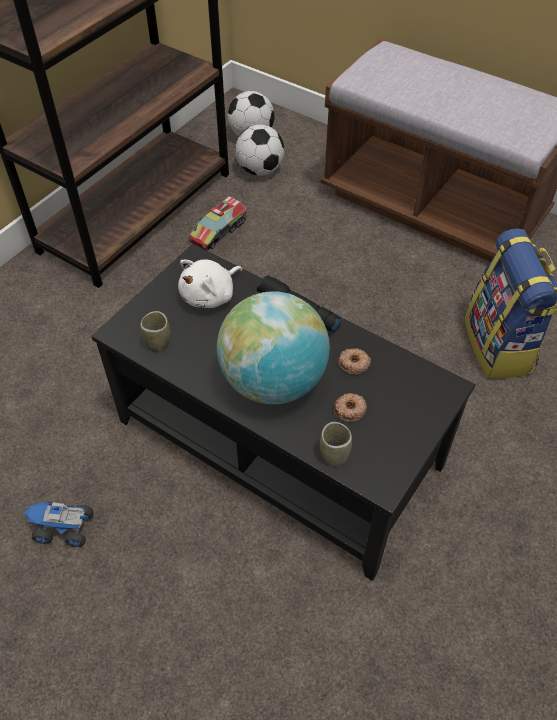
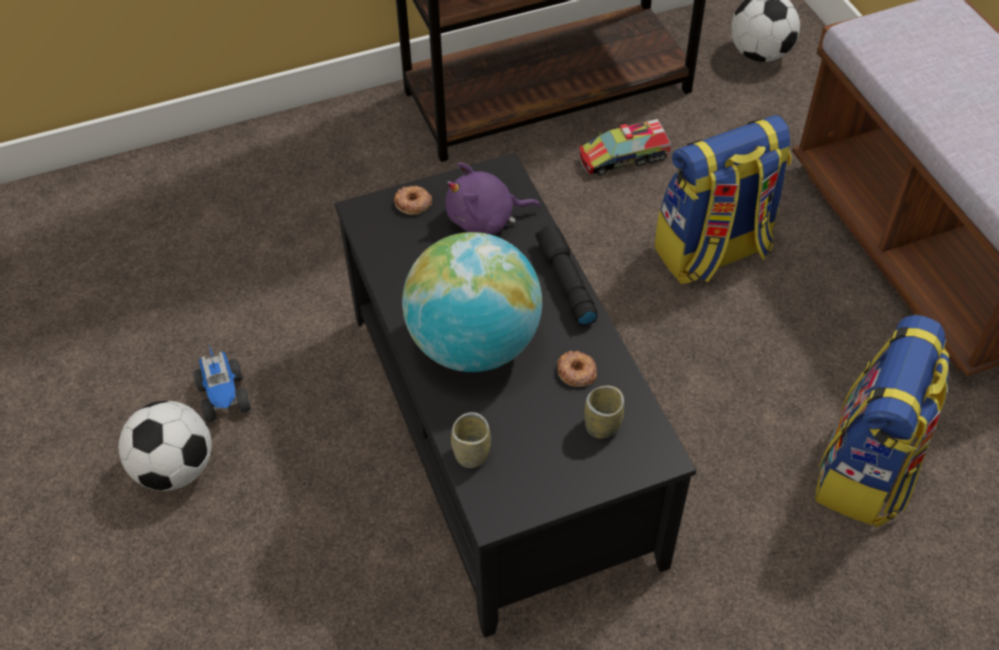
camera: 35 degrees right, 0 degrees up
(64, 529) = (225, 397): toy truck -> toy truck turned 150 degrees counterclockwise
(158, 343) = (391, 243): cup -> cup (602, 425)
(210, 295) = (485, 219): white plush toy -> purple plush toy
(260, 170) = (735, 103): football -> football (175, 468)
(317, 264) = (712, 253): none -> backpack
(350, 409) = (529, 418): donut -> donut (413, 203)

